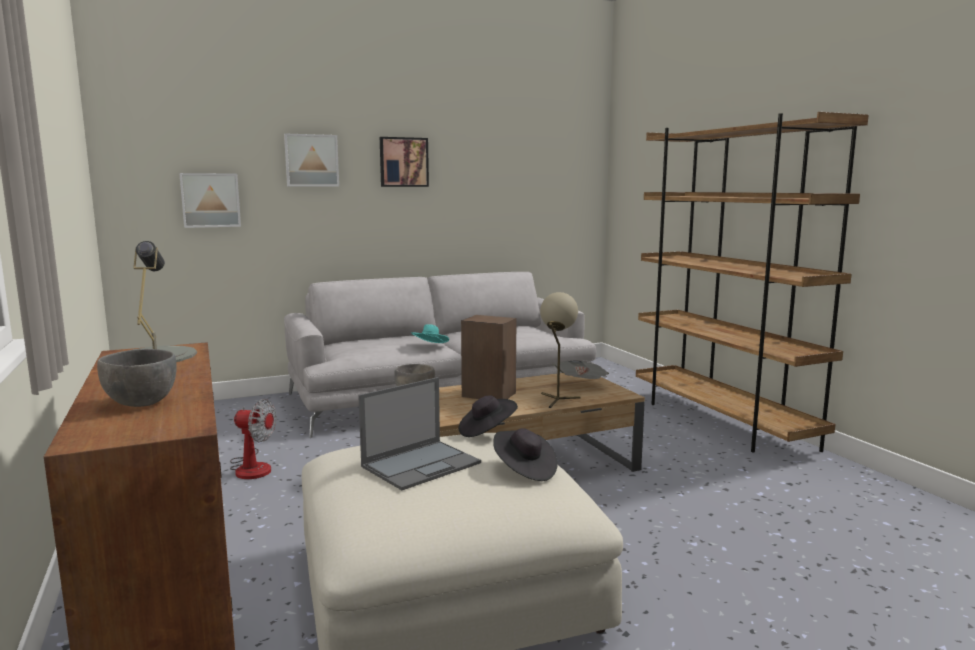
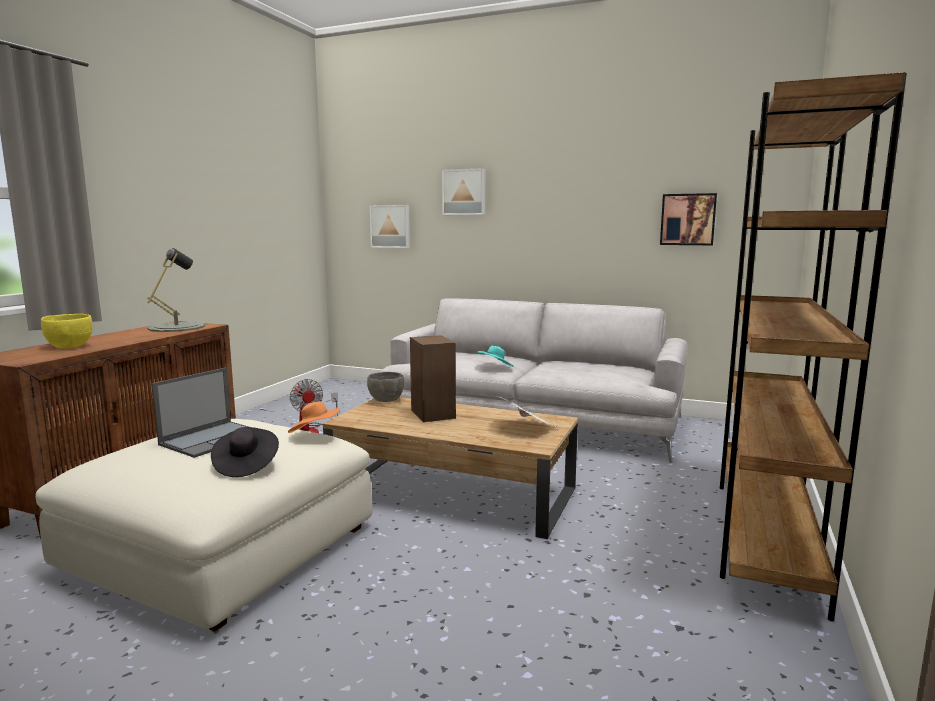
camera: 45 degrees right, 0 degrees up
(141, 403) = (69, 347): grey bowl -> yellow bowl
(403, 162) = (545, 191): picture -> picture (688, 219)
(422, 464) = (214, 439): laptop -> laptop turned 60 degrees counterclockwise
(486, 431) = (315, 433): black hat -> orange hat
(557, 400) = (465, 433): beige table lamp -> none

